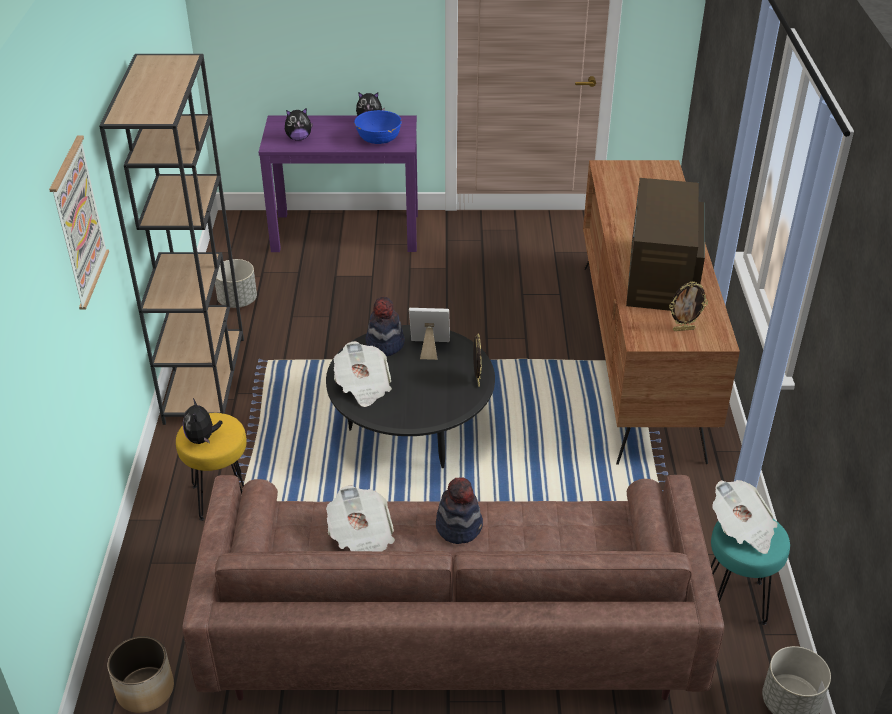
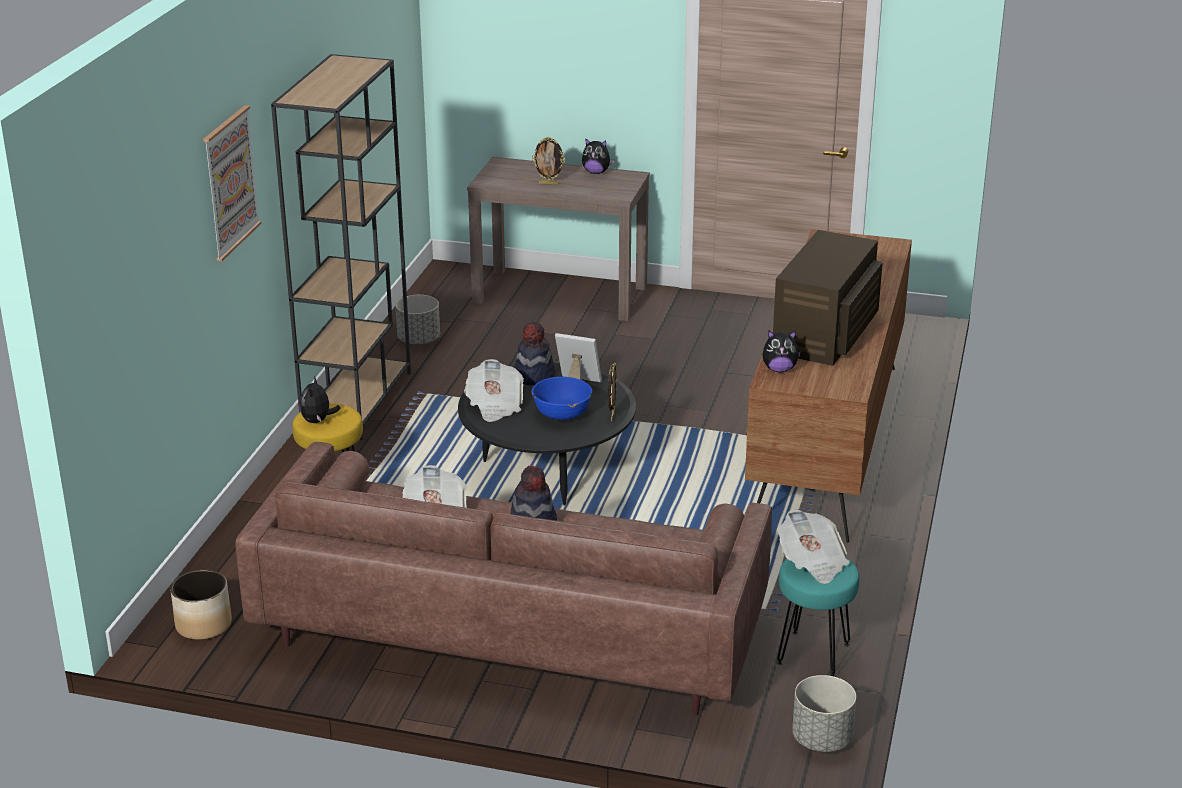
camera: 15 degrees right, 10 degrees down
(299, 138) = (514, 179): plush toy -> plush toy (779, 369)
(346, 232) = (561, 294): purple console table -> brown console table
(378, 140) = (597, 189): blue bowl -> blue bowl (562, 414)
(683, 329) = (820, 378): picture frame -> picture frame (549, 184)

